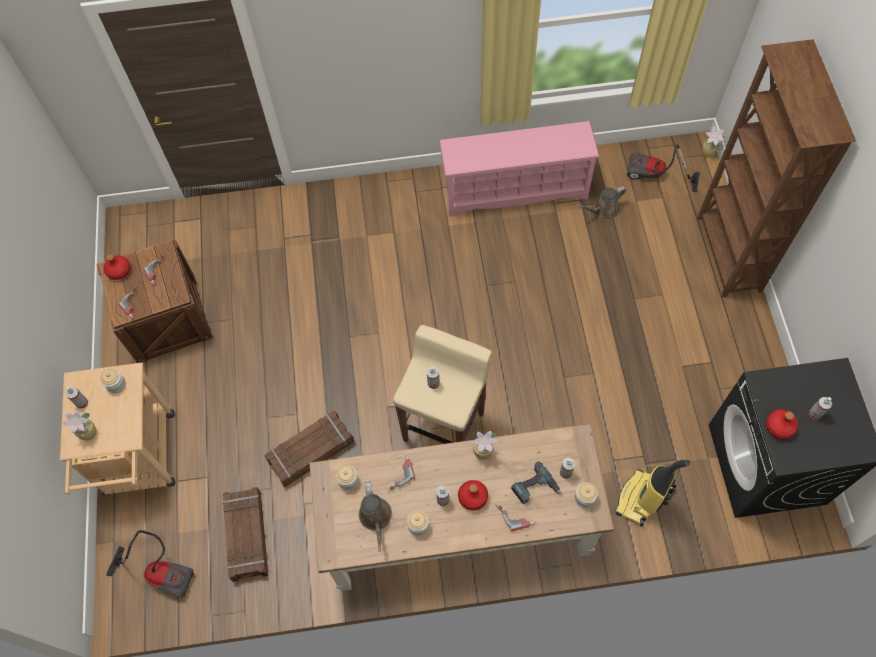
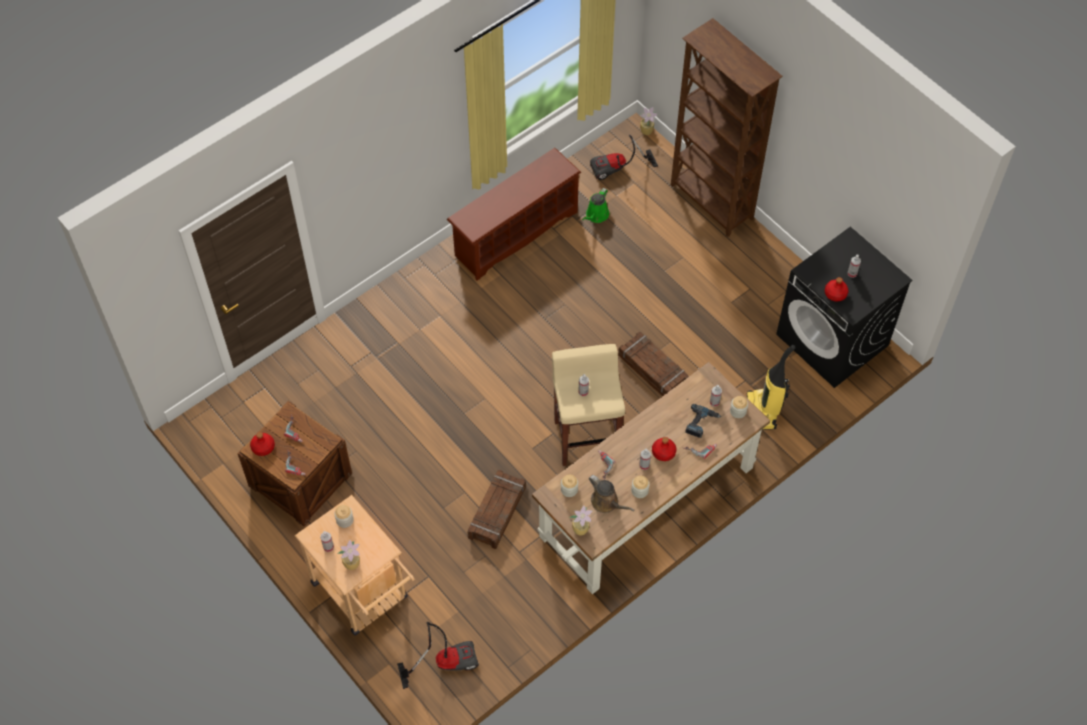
camera: 35 degrees left, 5 degrees down
(246, 536) = (492, 599): crate -> crate (652, 370)
(483, 452) = (650, 420): potted plant -> potted plant (581, 529)
(515, 190) = (515, 233): pink shoe rack -> brown shoe rack
(603, 211) = (596, 215): brown watering can -> green watering can

